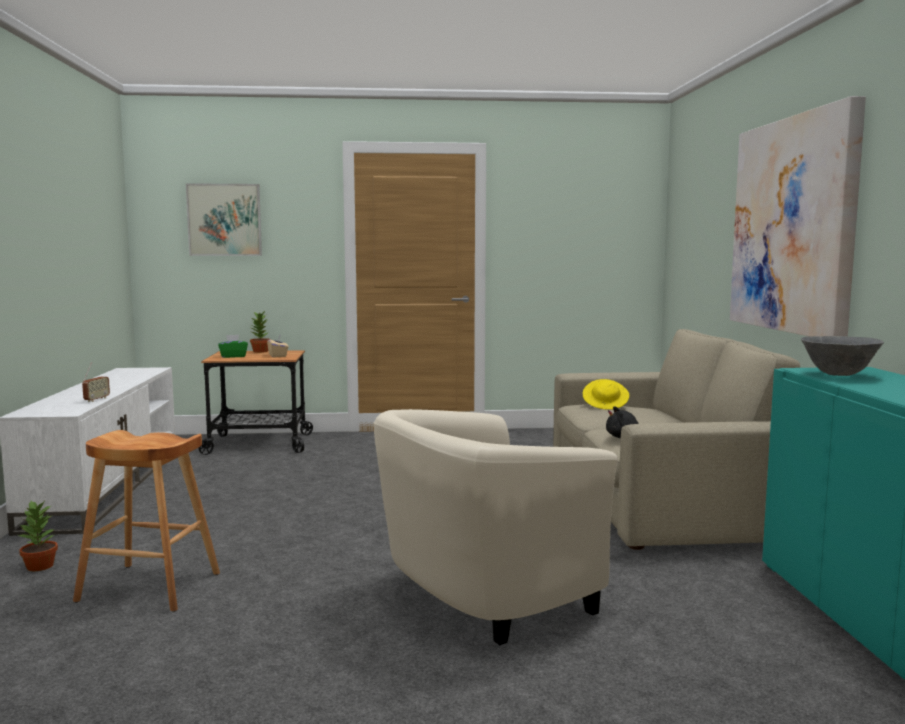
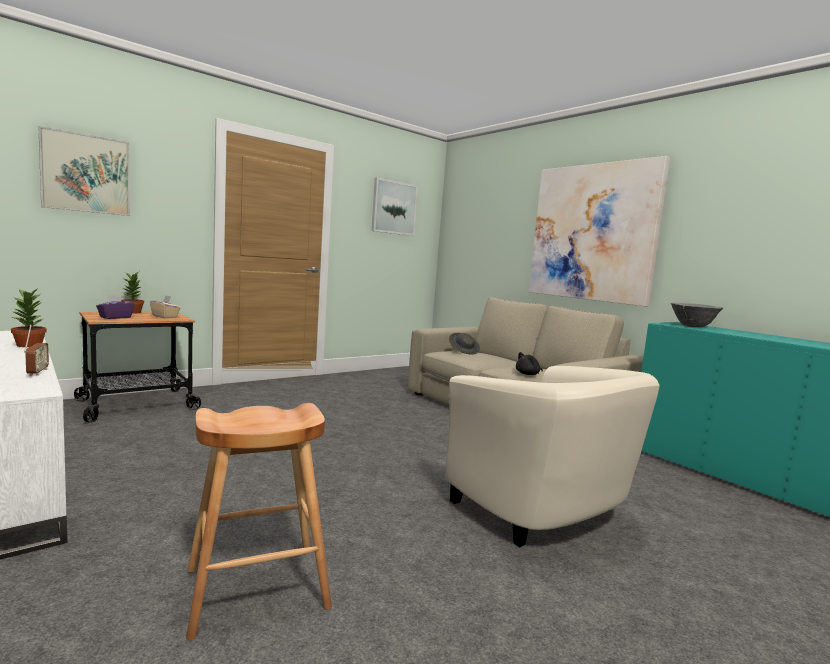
camera: 35 degrees left, 0 degrees up
(40, 566) = (61, 607): potted plant -> potted plant (29, 345)
(233, 356) = (115, 317): green tissue box -> purple tissue box
(480, 599) = (543, 514): beige armchair -> beige armchair turned 60 degrees counterclockwise
(581, 209) = (393, 207): none -> picture
(605, 405) = (463, 351): yellow hat -> grey hat

